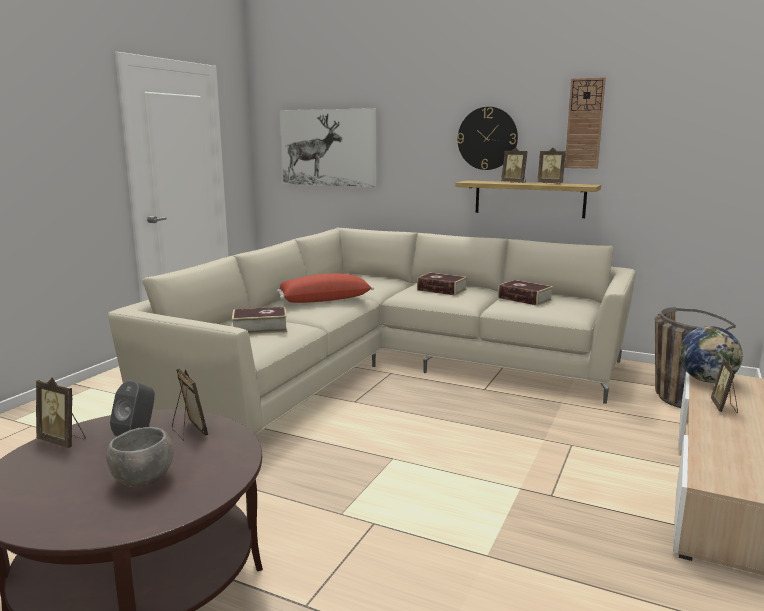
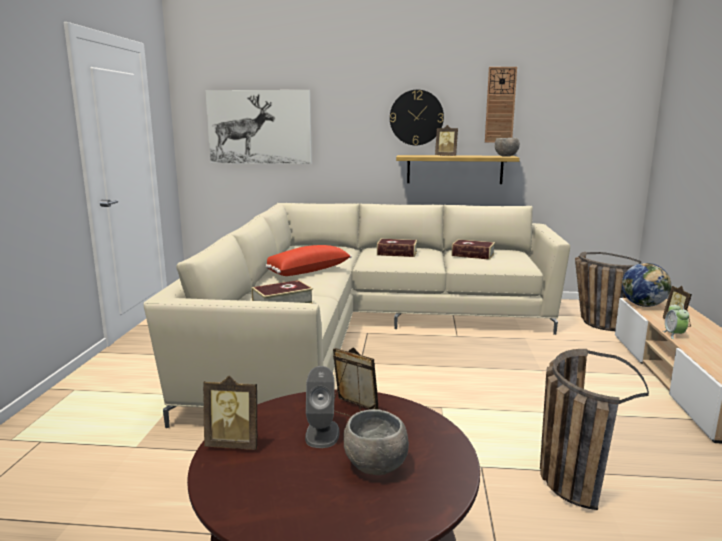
camera: 20 degrees left, 0 degrees up
(461, 549) = (569, 472): none -> basket
(550, 183) = (476, 156): picture frame -> none
(585, 185) = (506, 156): none -> grey bowl
(701, 419) = (674, 335): none -> alarm clock

